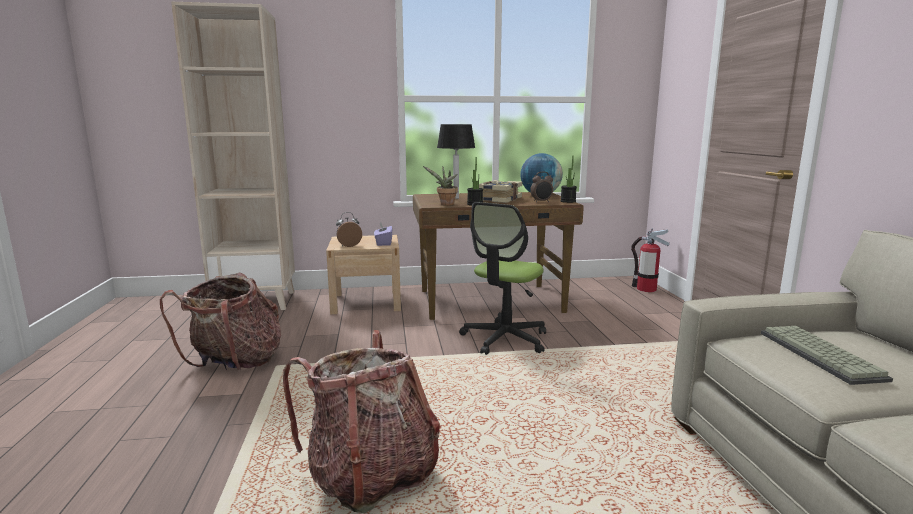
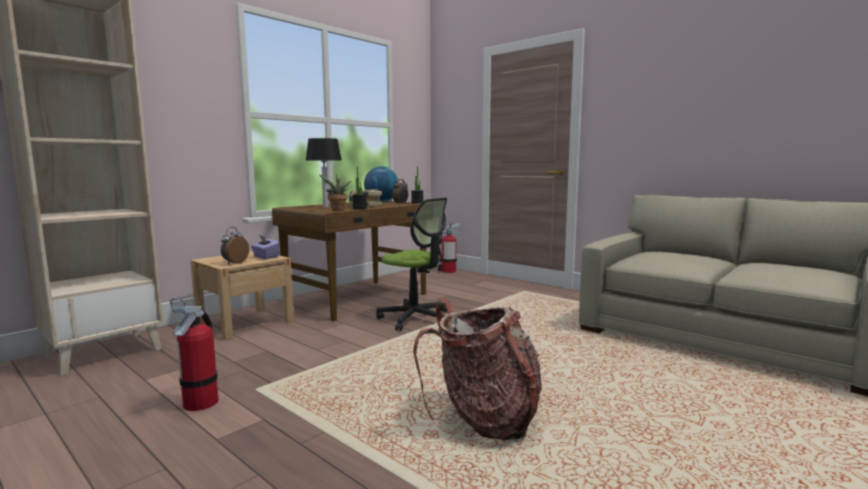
camera: 40 degrees left, 5 degrees down
(235, 363) = (201, 402): backpack -> fire extinguisher
(505, 339) = (415, 318): office chair -> office chair turned 45 degrees counterclockwise
(822, 355) = (667, 259): keyboard -> none

